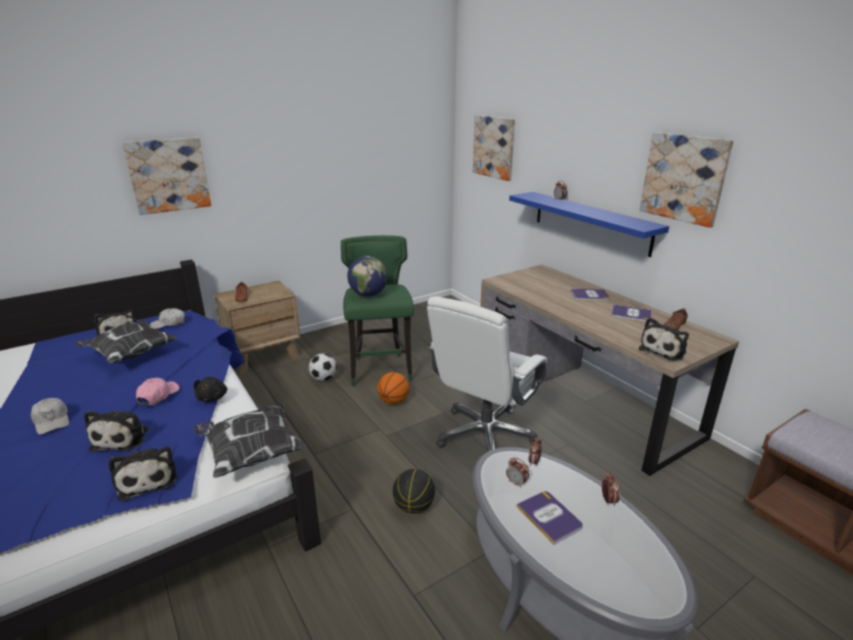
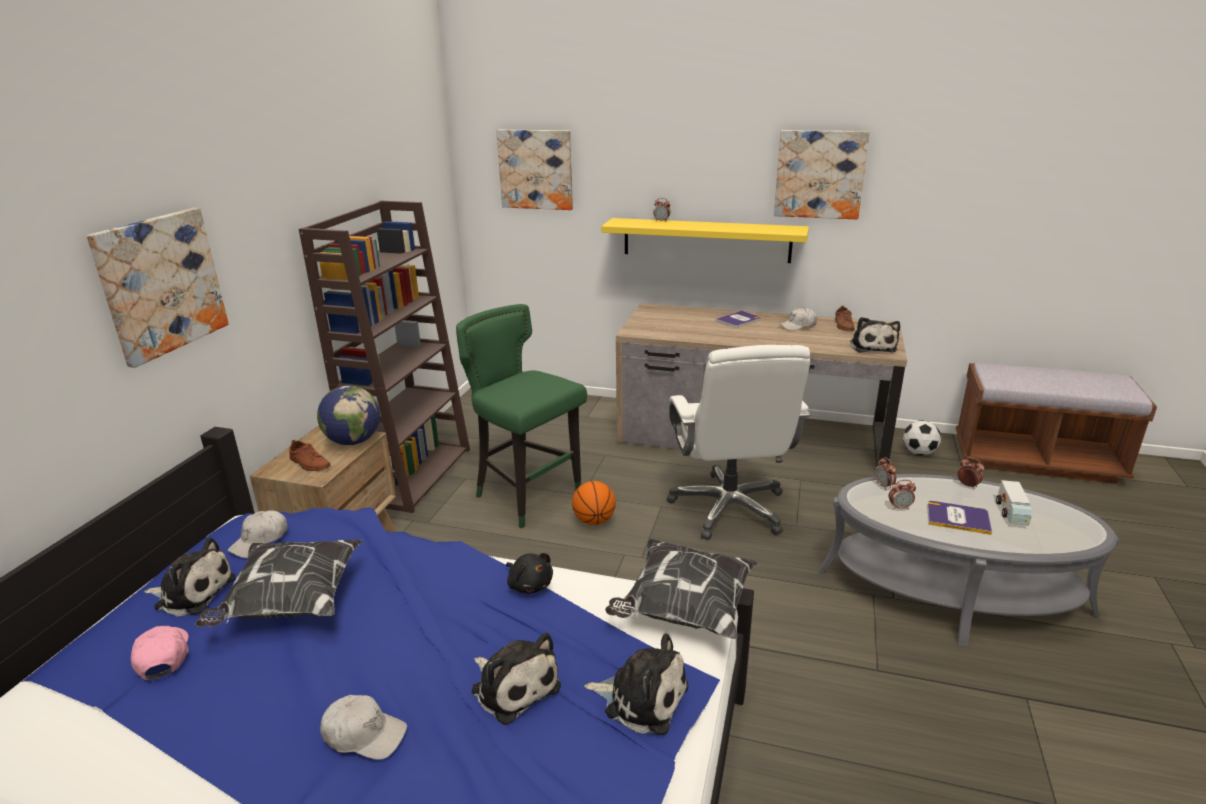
camera: 40 degrees left, 0 degrees up
(158, 395) = (459, 620): pink cap -> pink cap (163, 656)
(323, 378) = (473, 536): football -> football (919, 453)
(346, 333) = (413, 474): none -> brown bookcase
(368, 294) = (523, 392): globe -> globe (353, 441)
(414, 506) = (767, 602): basketball -> none
(590, 222) = (706, 240): blue shelf -> yellow shelf
(607, 542) = (1012, 513): none -> toy truck
(631, 314) = (798, 326): book -> white cap

